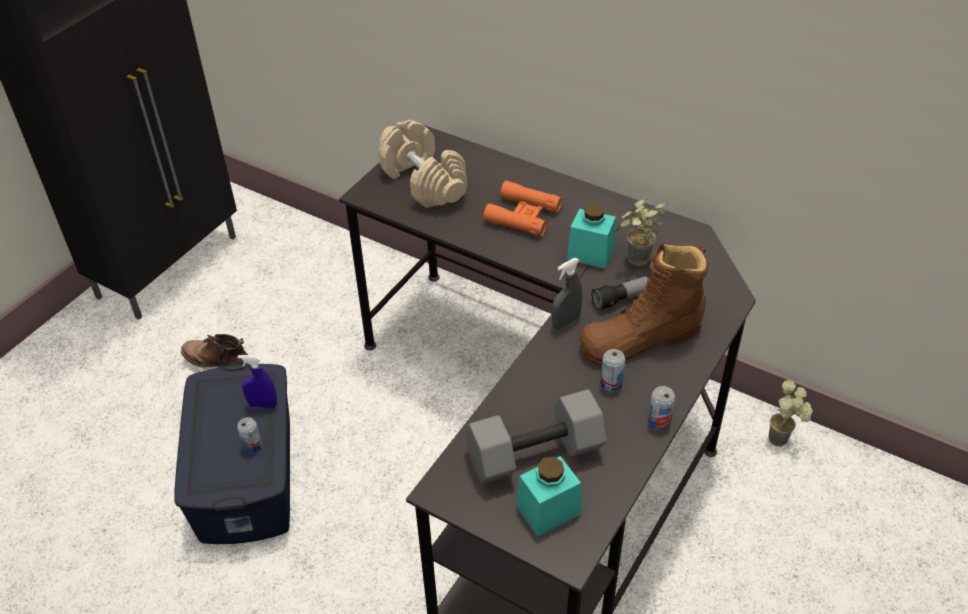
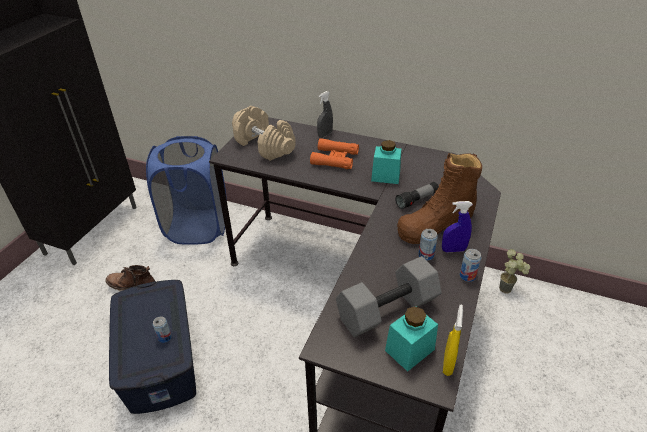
camera: 10 degrees left, 5 degrees down
(263, 405) = (168, 307): blue spray bottle -> blue spray bottle (453, 250)
(323, 280) = (197, 227): none -> blue laundry basket
(566, 322) = (382, 219): grey spray bottle -> grey spray bottle (325, 134)
(592, 534) = (448, 364): none -> yellow spray bottle
(636, 264) = (417, 179): potted plant -> none

